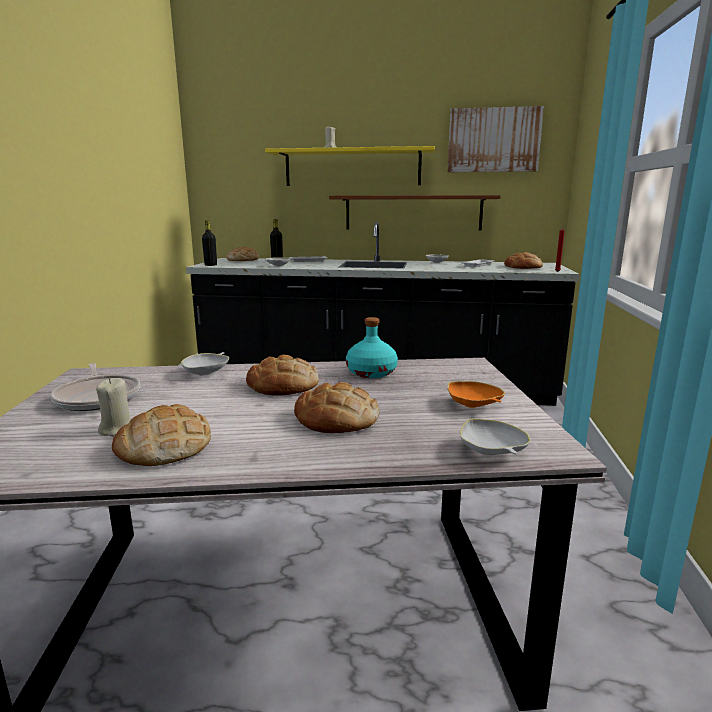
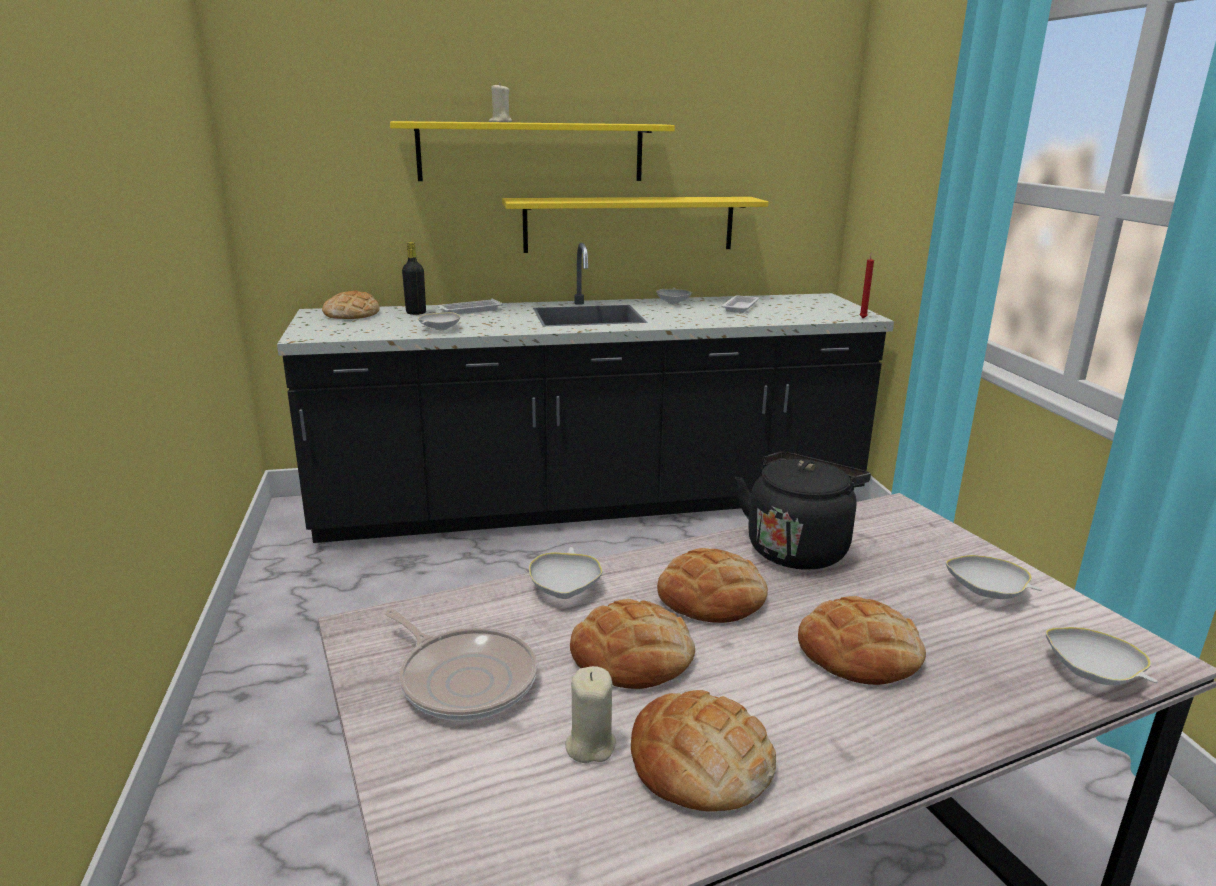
camera: 20 degrees left, 5 degrees up
(210, 265) = (317, 335): black bottle -> none
(372, 372) = (798, 548): turquoise bottle -> black kettle
(413, 213) = (629, 224): brown shelf -> yellow shelf
(473, 405) = (988, 592): orange bowl -> white bowl
(493, 140) = (747, 113): picture -> none
(523, 267) = (806, 309): bread -> bread (633, 655)

